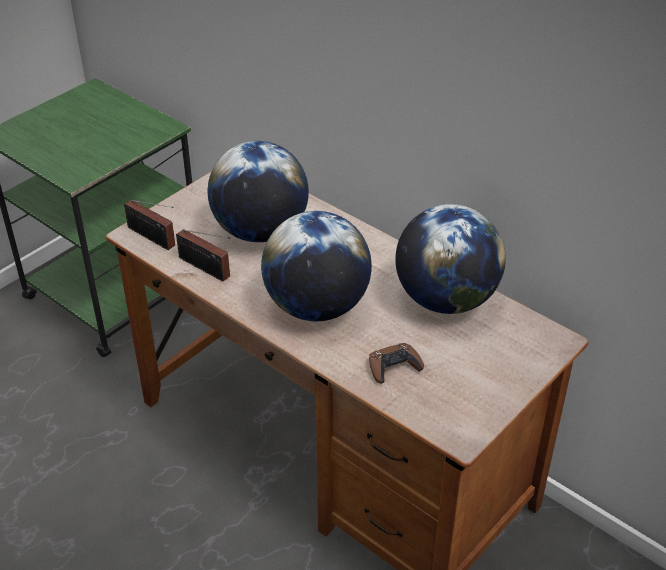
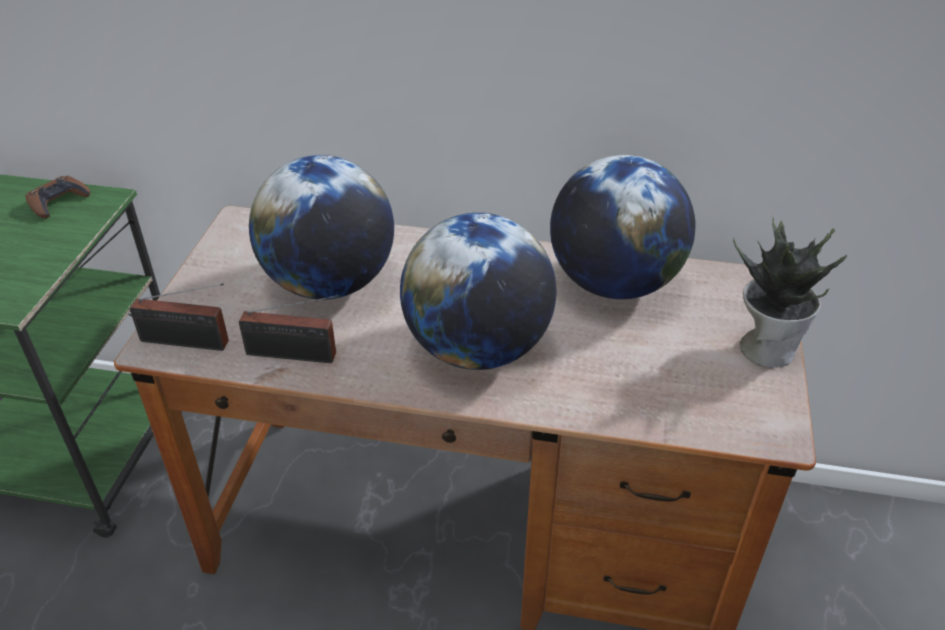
camera: 30 degrees left, 0 degrees up
(394, 367) = (630, 384): brown game controller -> brown game controller (58, 202)
(512, 382) = (766, 347): none -> potted plant

